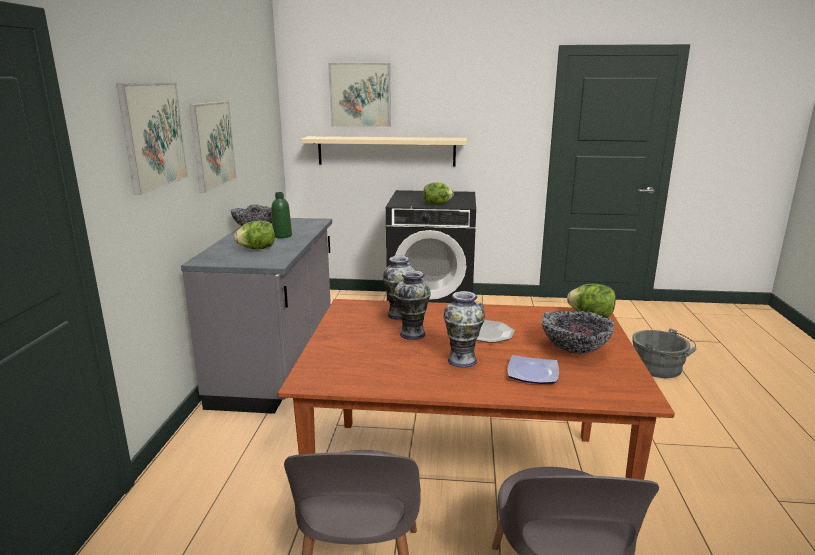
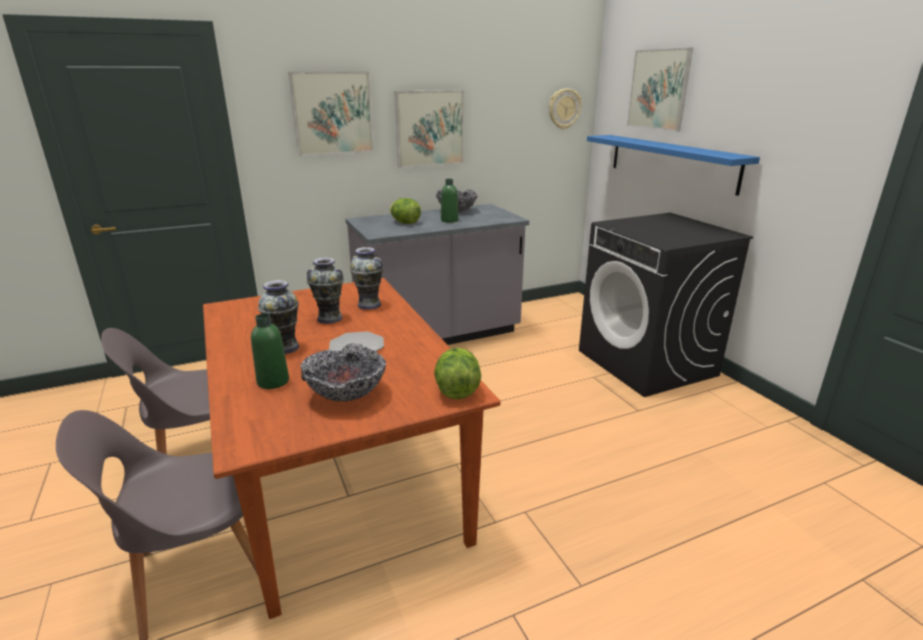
camera: 60 degrees right, 5 degrees up
(270, 115) = (564, 109): none -> wall clock
(386, 151) = (671, 162): beige shelf -> blue shelf
(437, 204) = (644, 234): lettuce -> none
(531, 373) = (273, 381): plate -> green bottle
(659, 368) = (748, 592): grey bucket -> none

